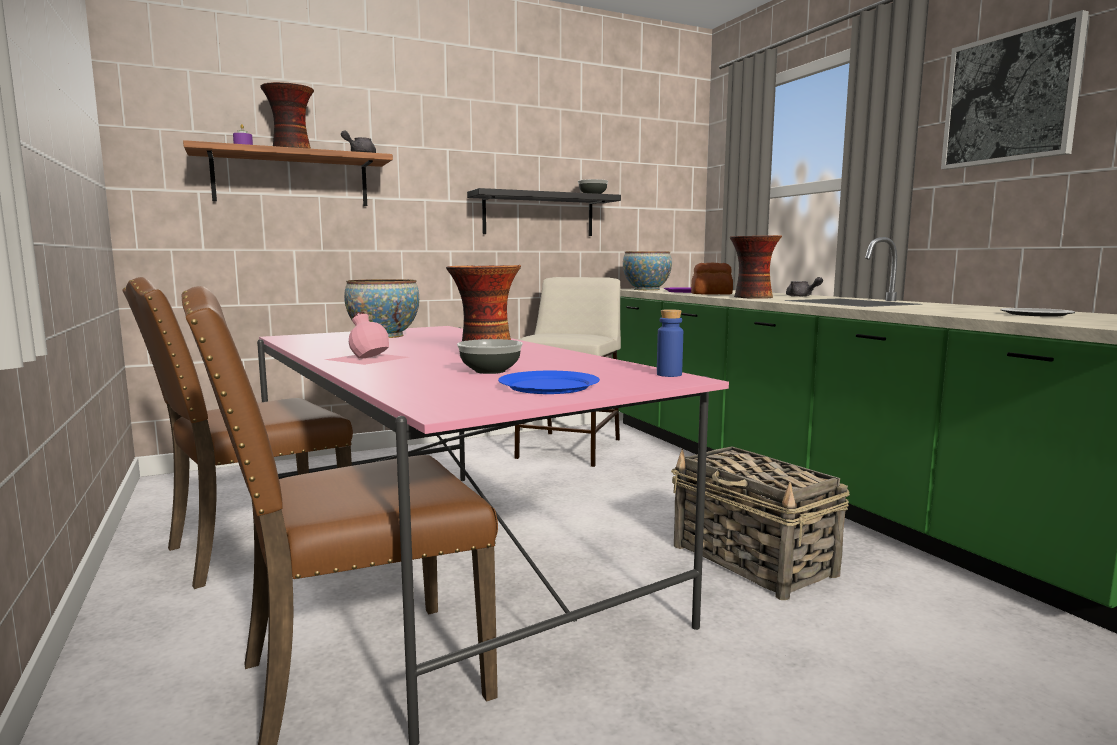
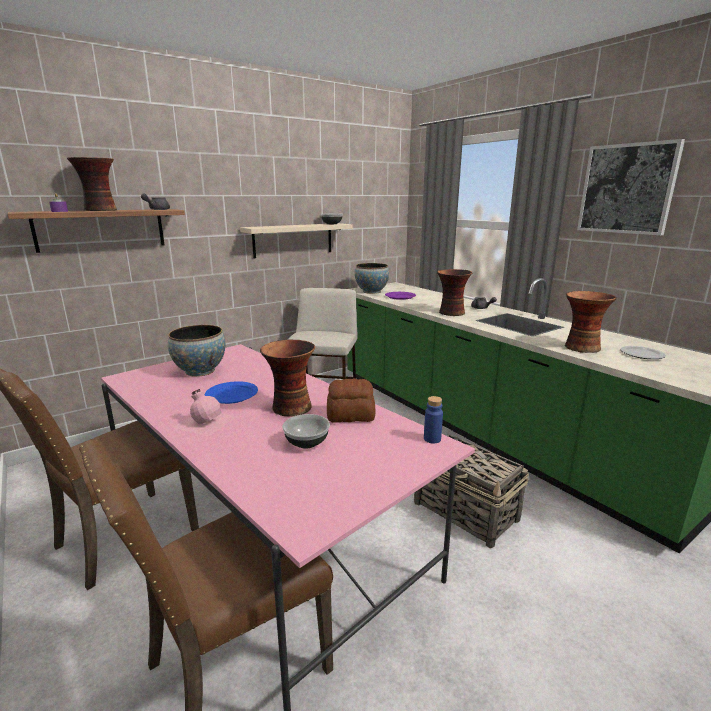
camera: 10 degrees left, 10 degrees up
(538, 215) = (293, 240): black shelf -> beige shelf
(548, 386) = (359, 471): blue plate -> blue plate (231, 395)
(712, 294) = (421, 303): bread -> bread (351, 416)
(937, 311) = (580, 347): none -> vase

